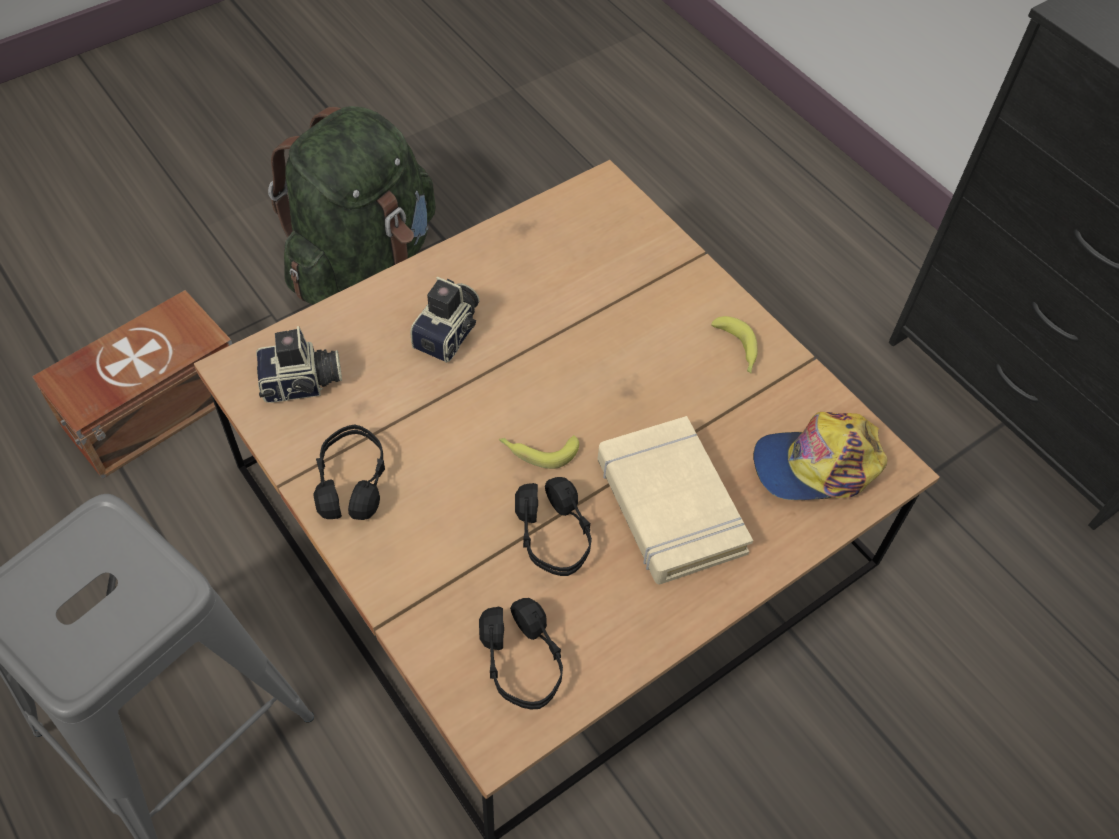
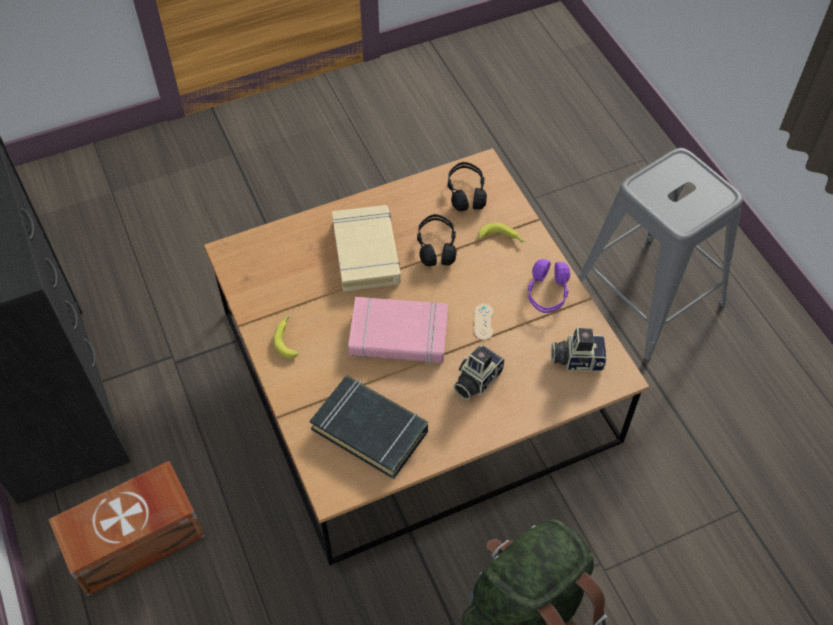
camera: 165 degrees left, 0 degrees up
(151, 406) = (690, 500): brown storage box -> brown storage box (138, 540)
(352, 482) = (547, 293): black headphones -> purple headphones
(451, 418) = (483, 322): none -> beige game controller
(537, 451) = (434, 294): banana -> banana (501, 238)
(576, 378) = (398, 335): none -> pink book
(579, 254) = (370, 429): none -> black book
(817, 465) = (271, 260): cap -> none

